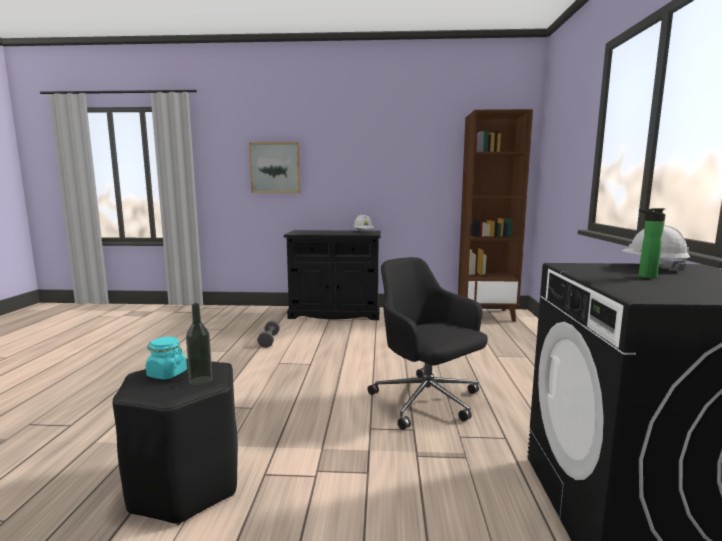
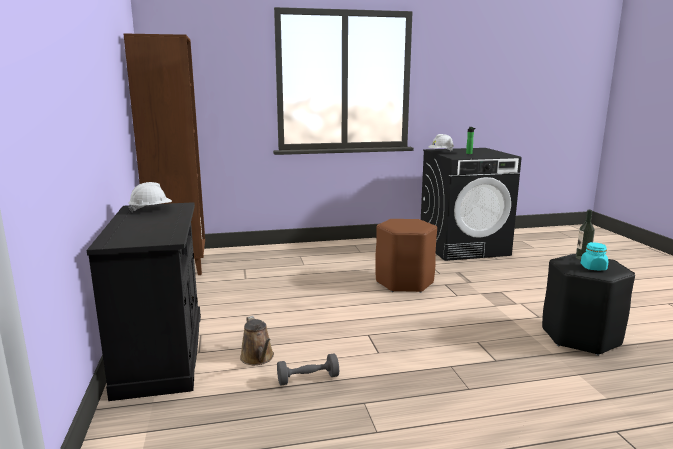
camera: 105 degrees left, 5 degrees up
(275, 168) = (42, 116): picture -> none
(307, 331) = (258, 358): none -> brown watering can
(427, 401) = (404, 282): black office chair -> brown stool

